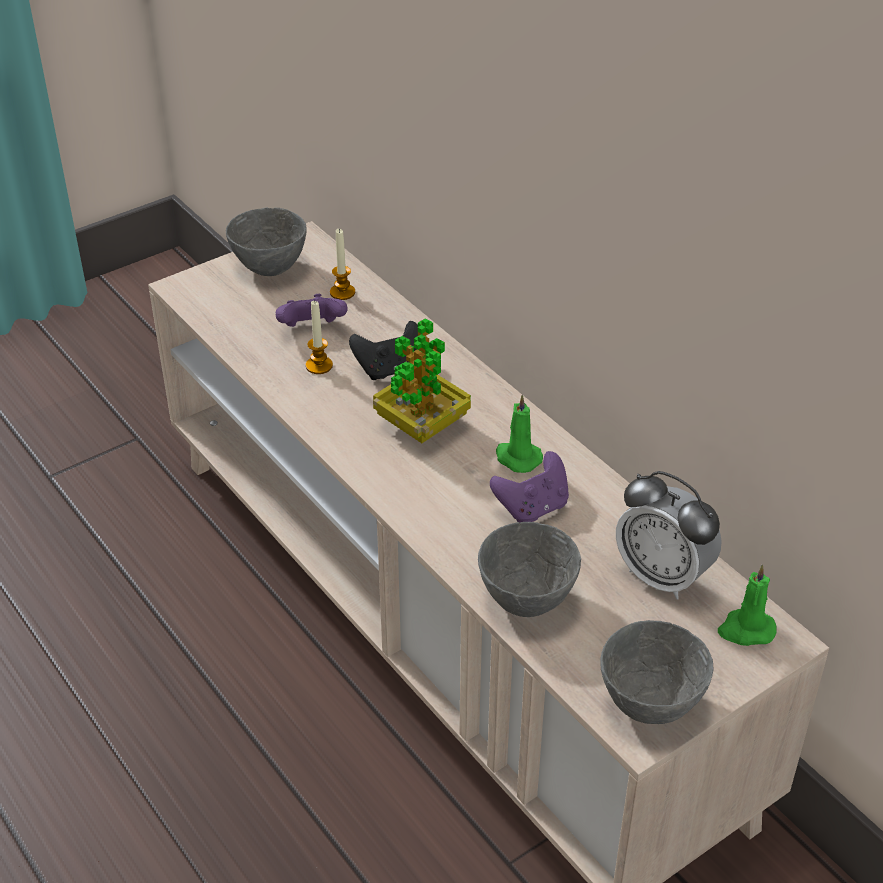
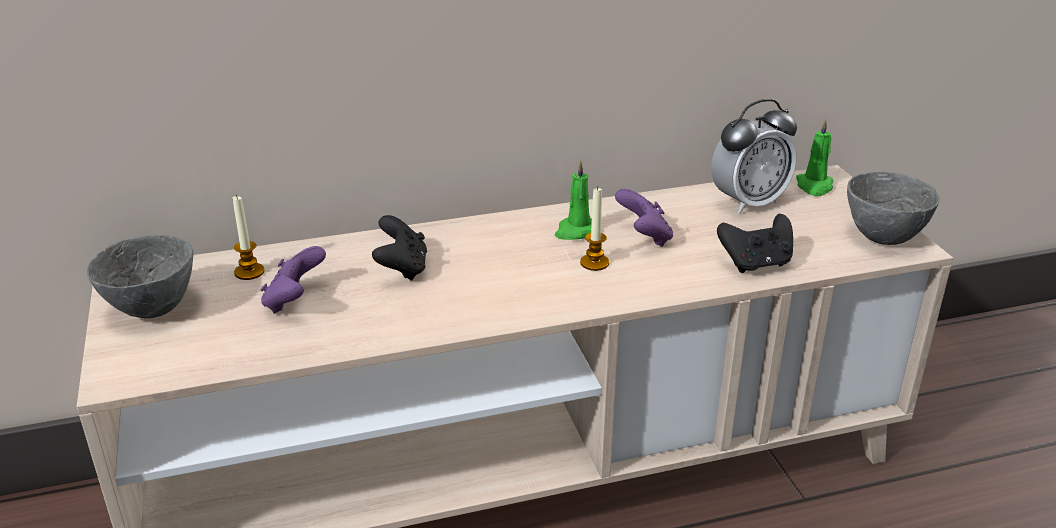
camera: 70 degrees left, 10 degrees down
(319, 366) = (361, 307): candle -> candle (594, 263)
(422, 425) = (500, 267): potted plant -> none
(524, 600) = (756, 264): grey bowl -> black game controller

